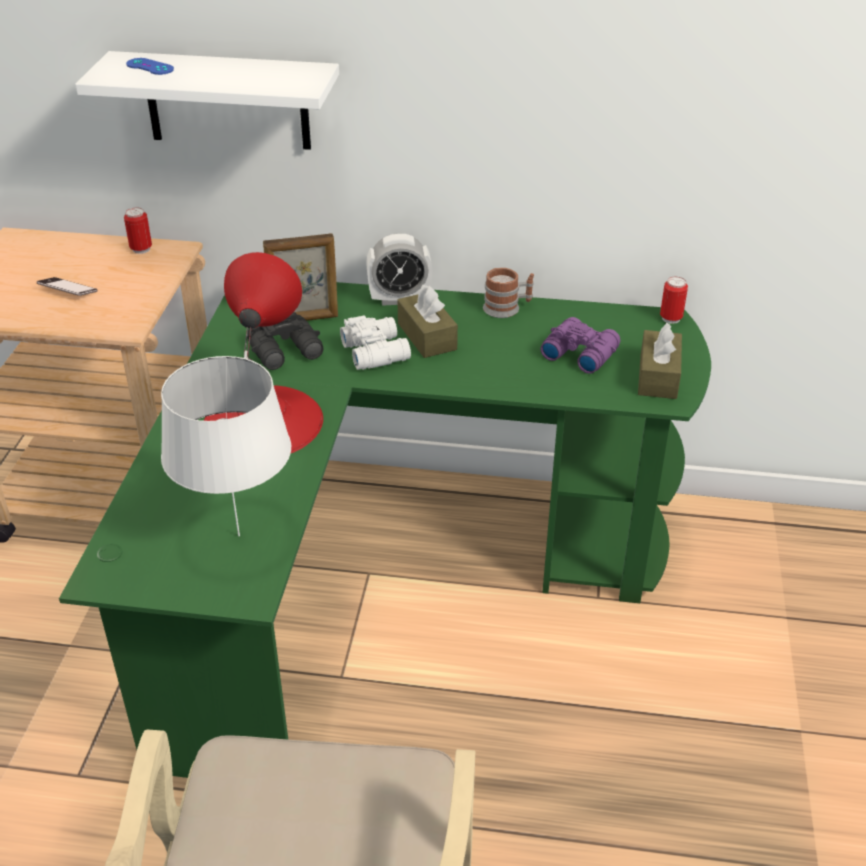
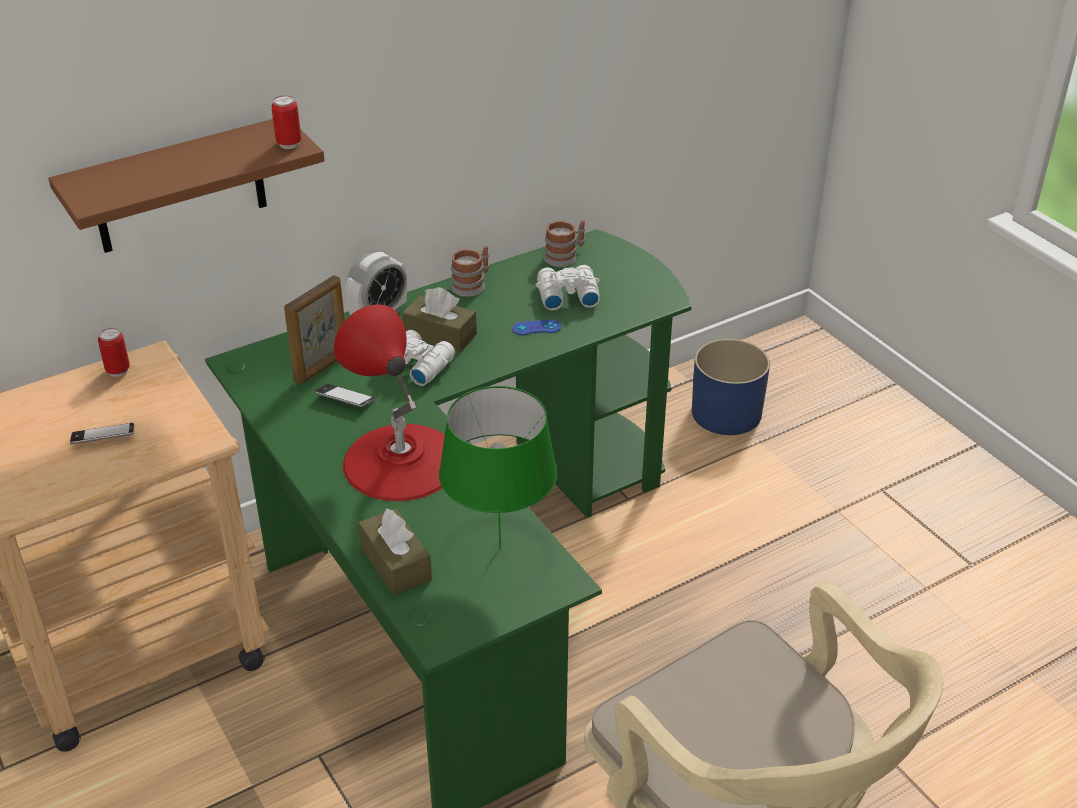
camera: 40 degrees left, 0 degrees up
(150, 67) = (122, 178): blue game controller -> blue game controller (536, 328)
(227, 101) = (179, 187): white shelf -> brown shelf
(240, 535) = (501, 548): white table lamp -> green table lamp
(287, 352) = (345, 399): black binoculars -> phone
(579, 353) = (566, 295): purple binoculars -> white binoculars
(622, 319) = (565, 256): none -> mug
(658, 376) = (639, 287): brown tissue box -> brown tissue box (395, 563)
(670, 318) = (597, 240): can -> can (289, 144)
(781, 572) = (726, 413): none -> blue planter

